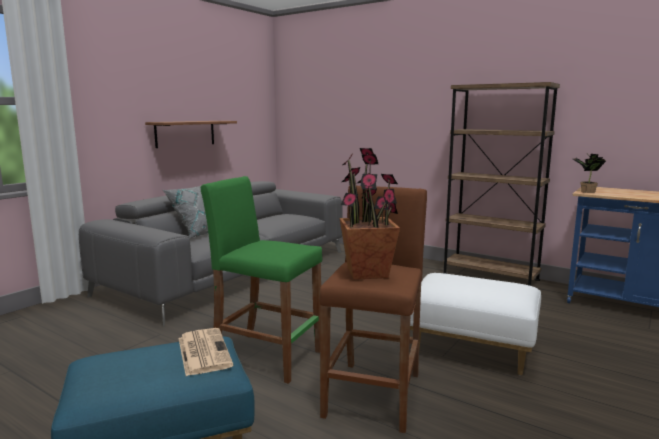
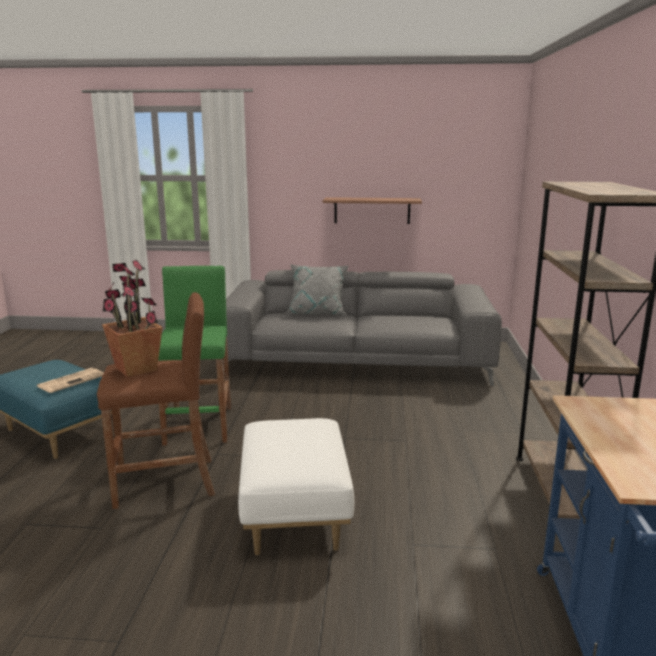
camera: 60 degrees right, 5 degrees up
(585, 191) = (585, 402): potted plant -> none

